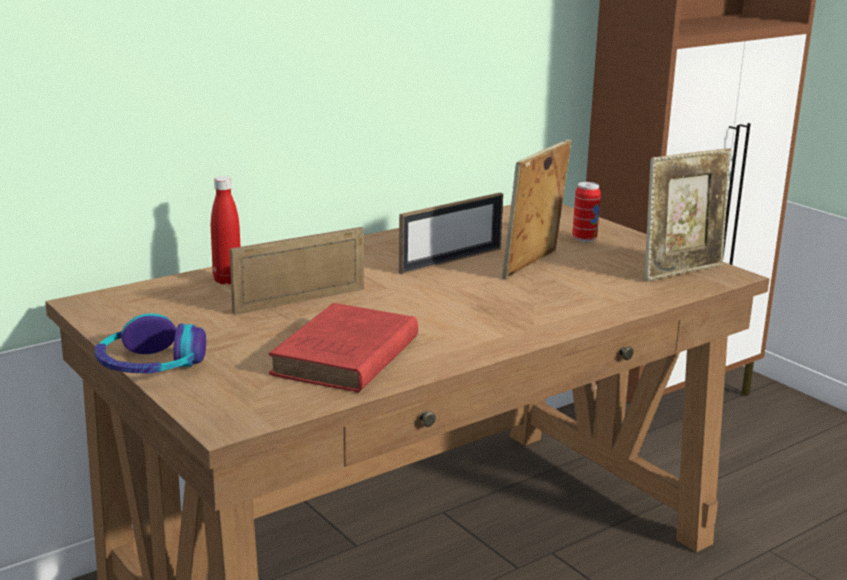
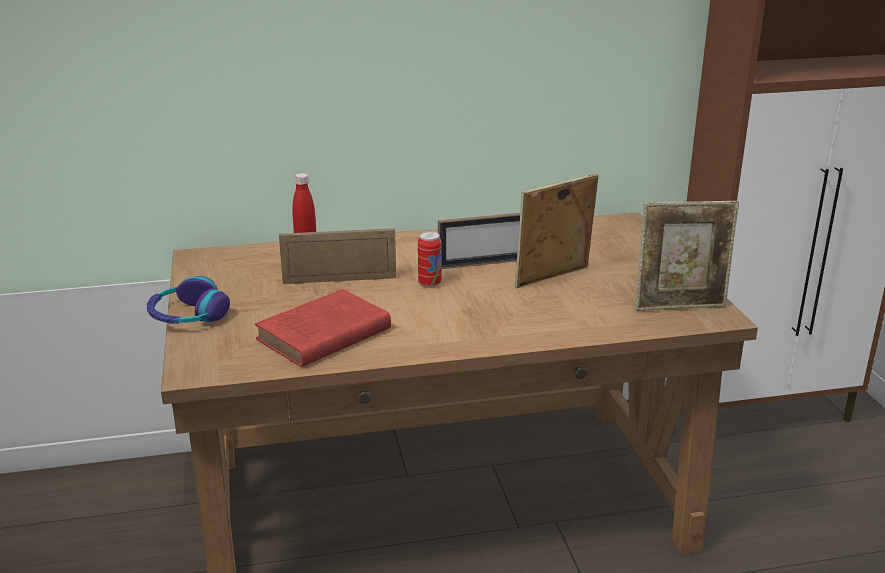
camera: 25 degrees right, 5 degrees up
(584, 239) = (627, 259): can -> can (429, 284)

